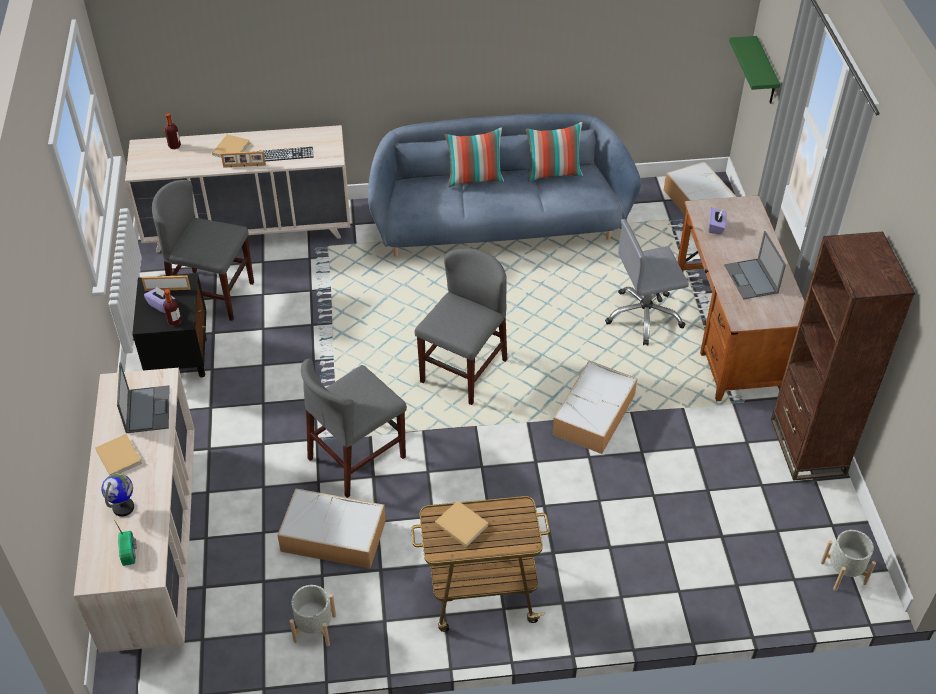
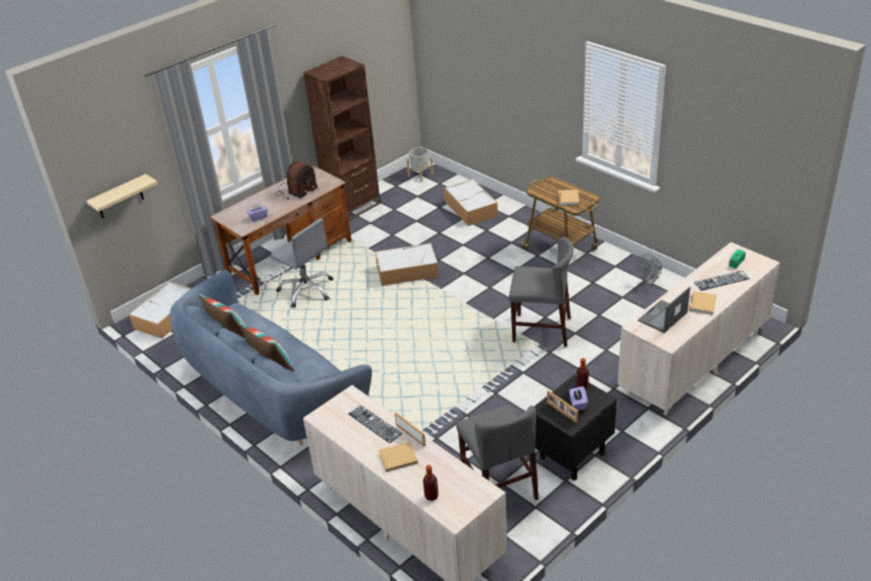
camera: 125 degrees left, 10 degrees down
(124, 507) = (721, 280): globe -> keyboard
(315, 628) = (649, 282): grey planter -> grey fan
(332, 536) = (598, 307): storage box -> storage box (471, 209)
(463, 371) = (429, 329): grey chair -> none
(751, 279) = (295, 191): laptop -> radio
(765, 72) = (119, 197): green shelf -> beige shelf

